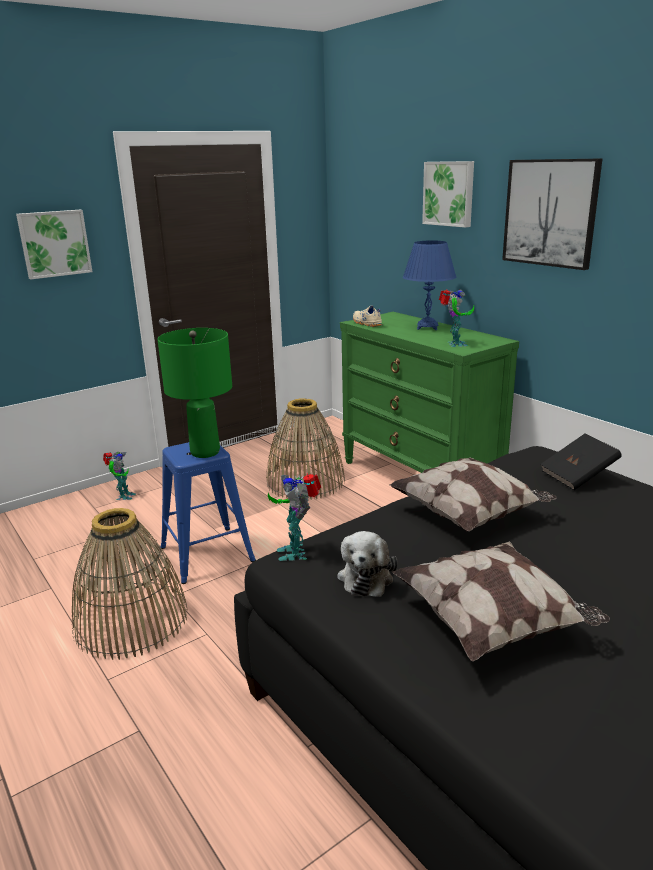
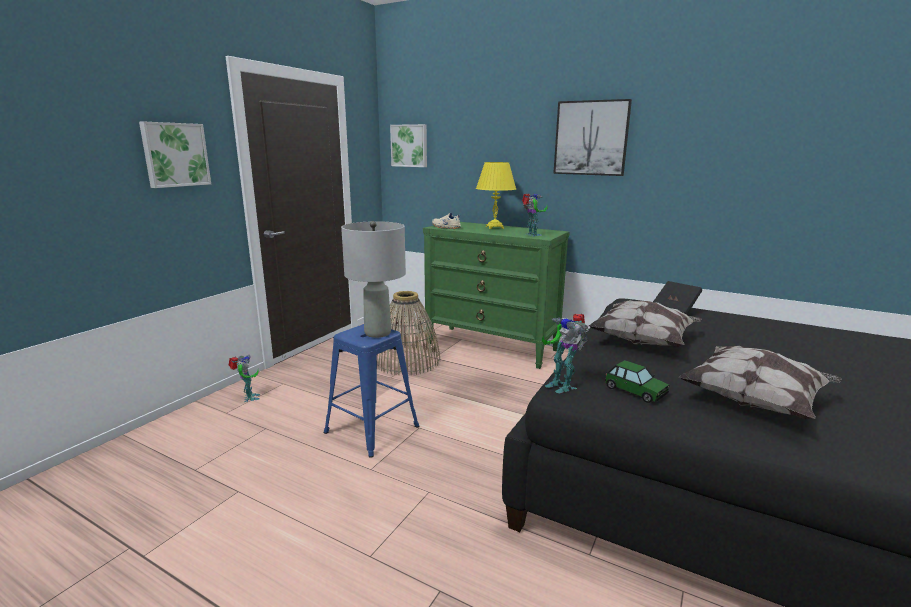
camera: 25 degrees left, 5 degrees down
(131, 621) = (349, 499): basket -> none
(206, 452) = (378, 333): green table lamp -> grey table lamp
(366, 576) = (635, 391): plush toy -> toy car
(427, 327) = (494, 227): blue table lamp -> yellow table lamp
(449, 193) = (502, 128): picture -> picture (409, 145)

